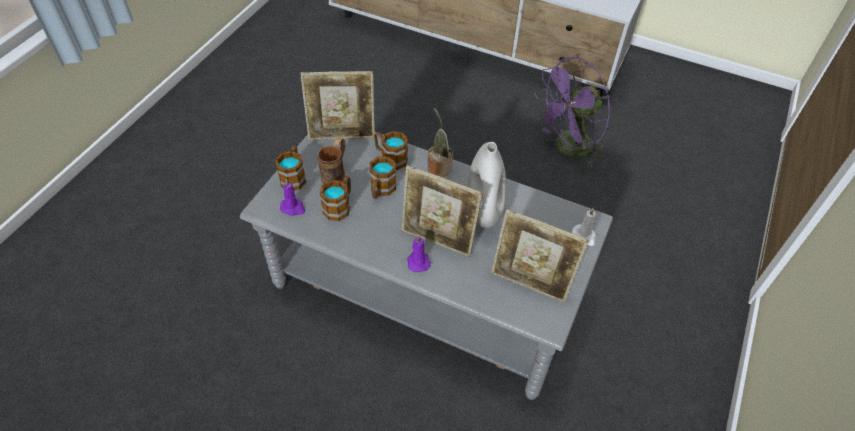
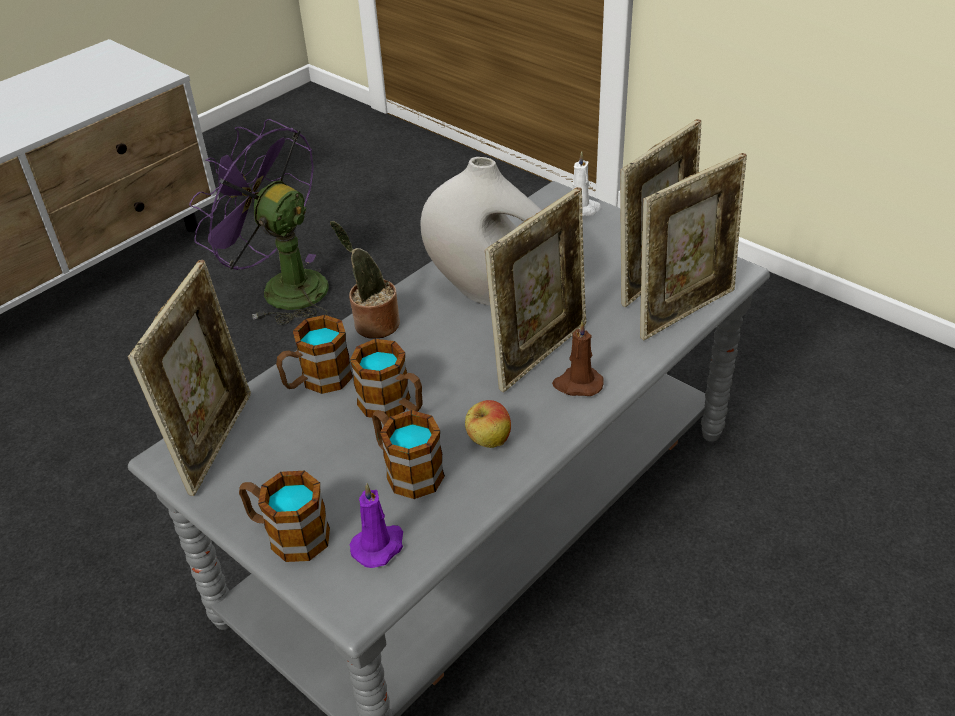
camera: 70 degrees left, 10 degrees down
(336, 174) = (319, 464): brown mug -> none
(365, 232) = (488, 442): none -> apple
(418, 261) = (577, 384): purple candle -> brown candle
(500, 304) = (685, 310): none -> picture frame
(567, 149) = (282, 288): purple fan -> purple fan turned 135 degrees clockwise

